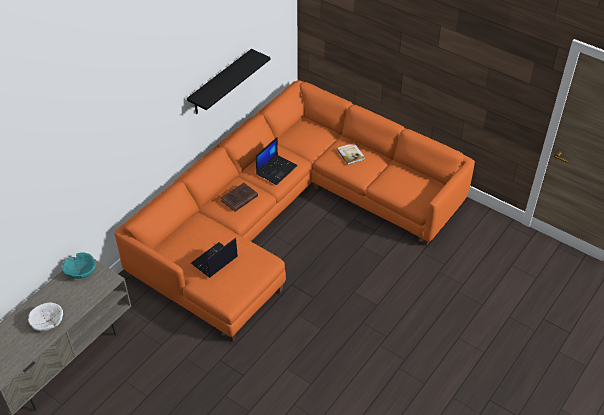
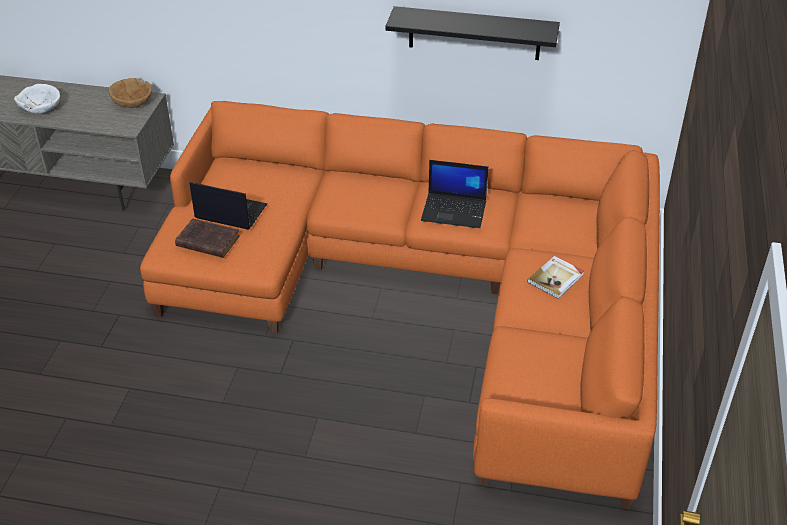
camera: 65 degrees right, 5 degrees down
(81, 271) = (132, 102): turquoise bowl -> brown bowl
(238, 199) = (365, 195): brown book -> brown book (206, 241)

